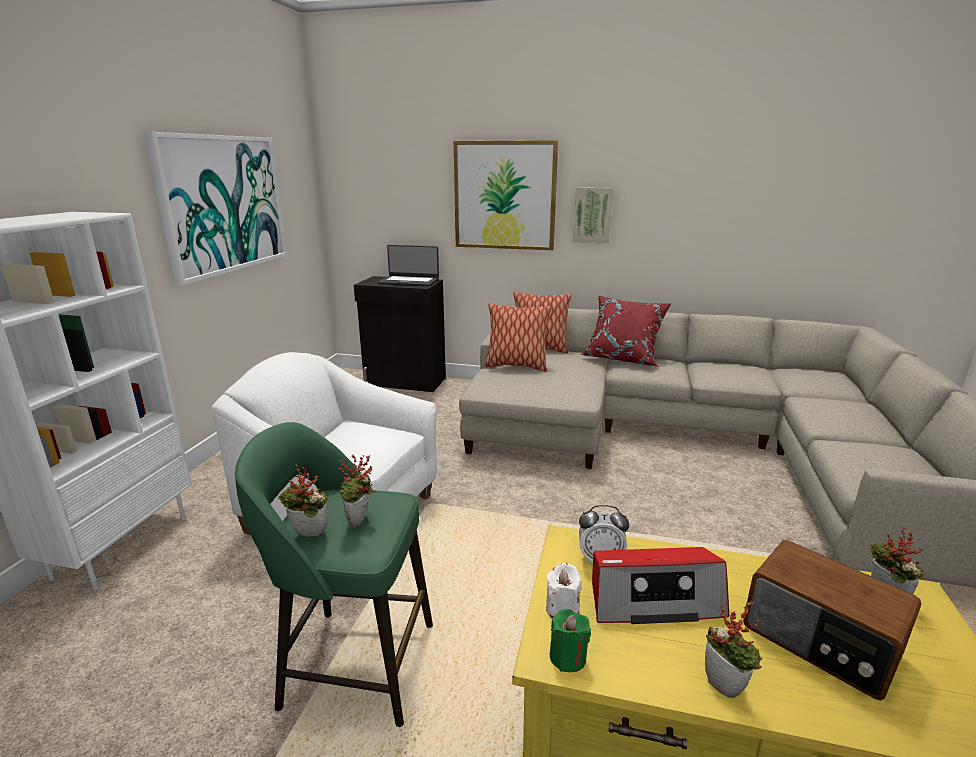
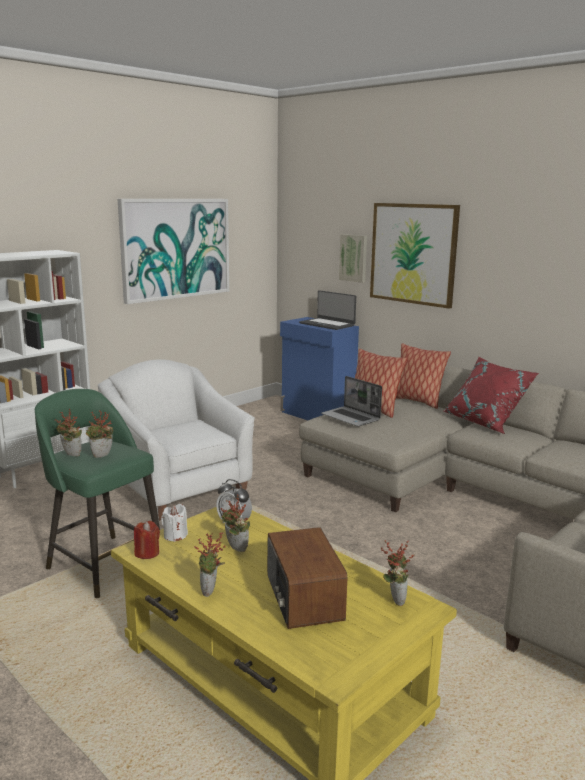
camera: 30 degrees right, 5 degrees down
(405, 382) = (317, 416): black cabinet -> blue cabinet
(510, 380) = (351, 418): none -> laptop
(568, 657) = (147, 553): green candle -> red candle
(592, 215) = (487, 277): picture -> picture (354, 258)
(653, 598) = (234, 549): radio -> potted plant

